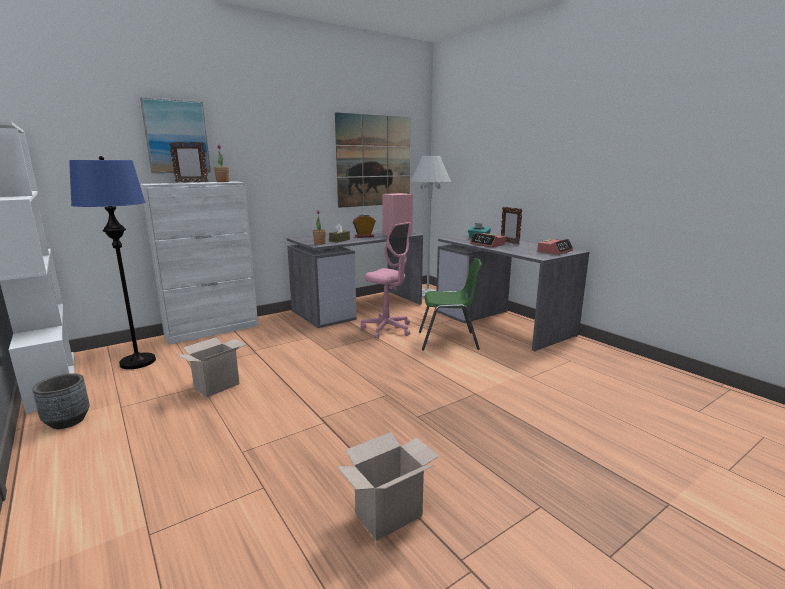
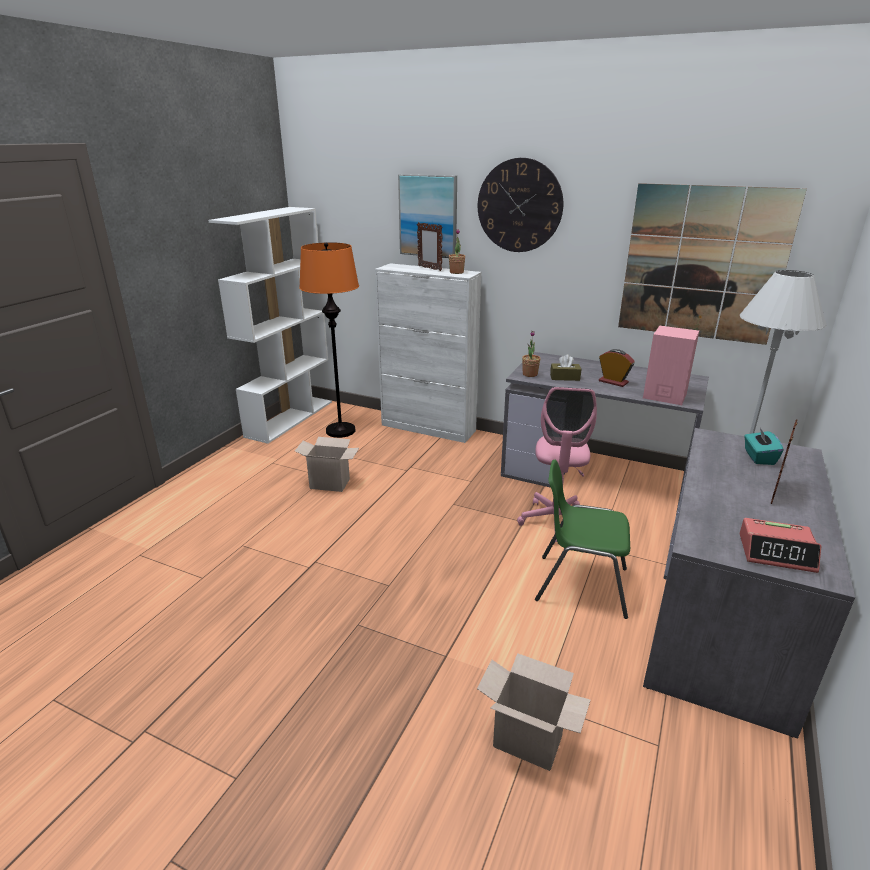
camera: 60 degrees right, 10 degrees up
(67, 421) = (243, 455): grey planter -> none
(138, 362) = (341, 431): blue floor lamp -> orange floor lamp
(259, 127) = (519, 206): none -> wall clock
(389, 513) = (191, 662): cardboard box -> cardboard box (530, 740)
(449, 341) = (580, 584): green chair -> green chair turned 135 degrees clockwise
(487, 244) = (718, 476): alarm clock -> none

